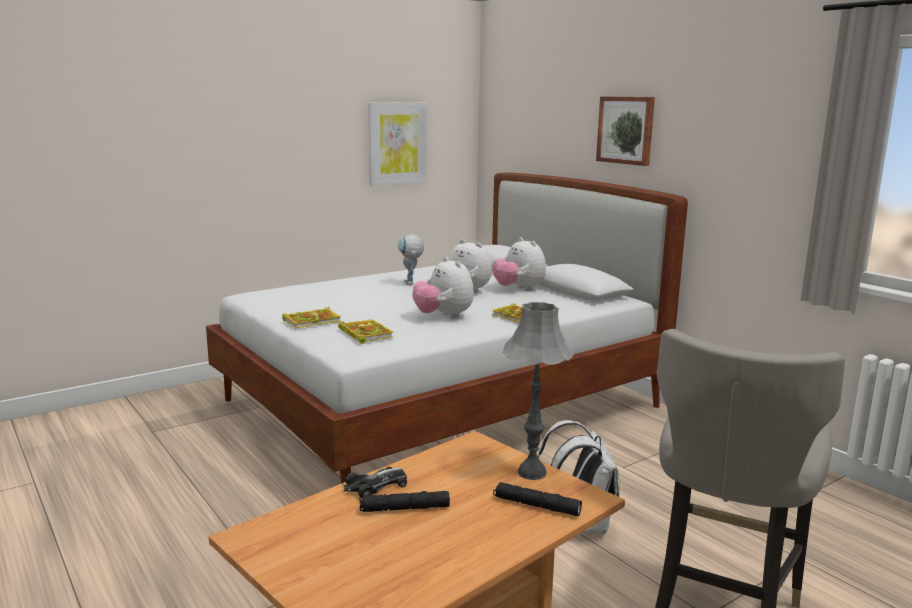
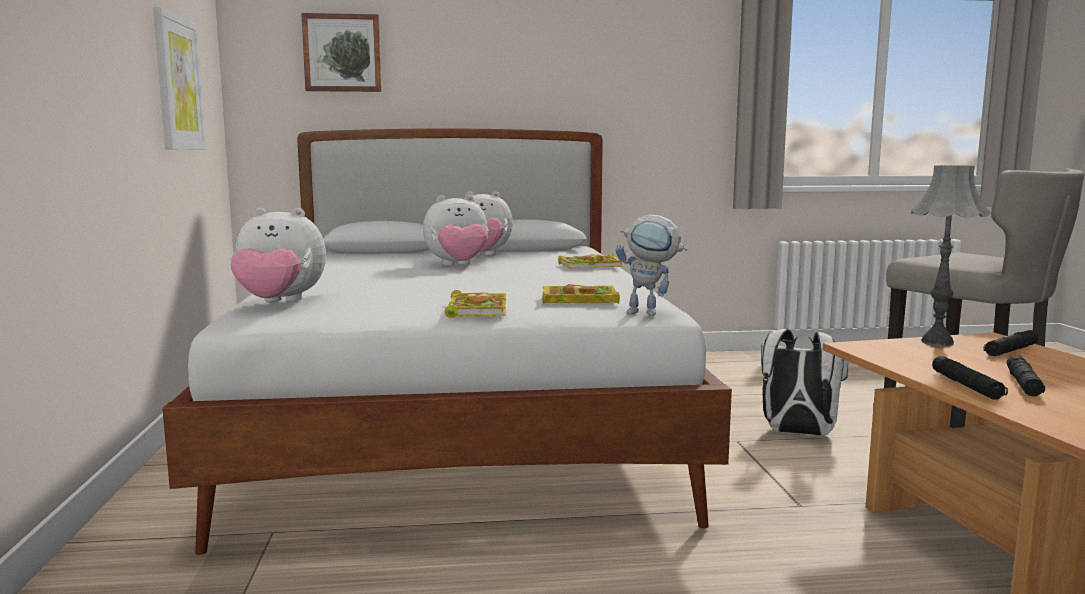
camera: 60 degrees left, 5 degrees down
(376, 486) = (966, 386): toy car -> black flashlight
(410, 284) = (381, 270): toy robot -> toy robot (650, 313)
(443, 316) = (550, 277): plush toy -> plush toy (279, 303)
(626, 130) = (502, 69): picture -> picture (342, 53)

